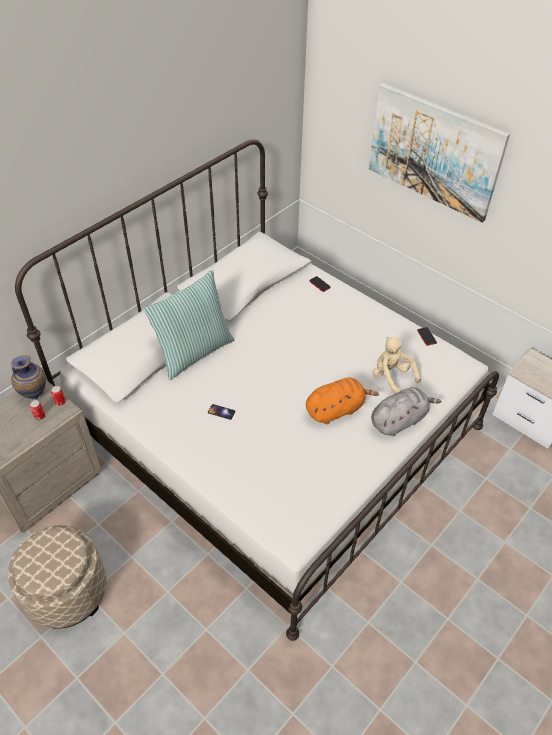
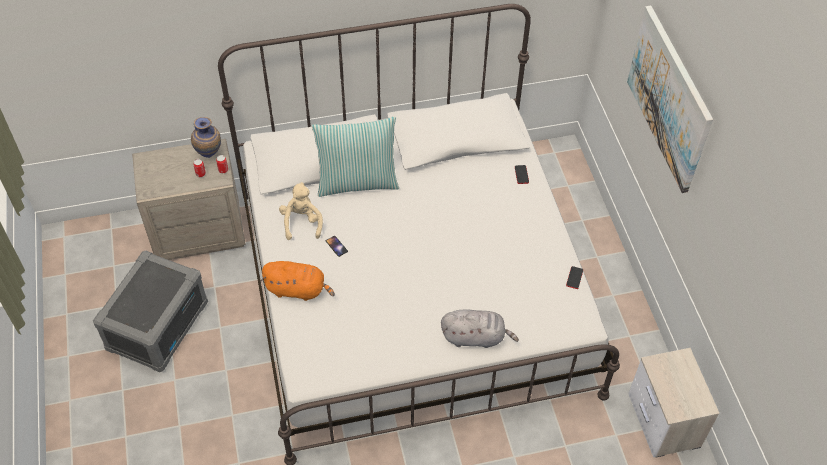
camera: 35 degrees right, 5 degrees up
(66, 591) = (157, 324): beige ottoman -> grey storage box
(336, 409) = (430, 297): orange plush toy -> orange plush toy (298, 289)
(391, 377) = (505, 297): beige plush toy -> beige plush toy (302, 222)

